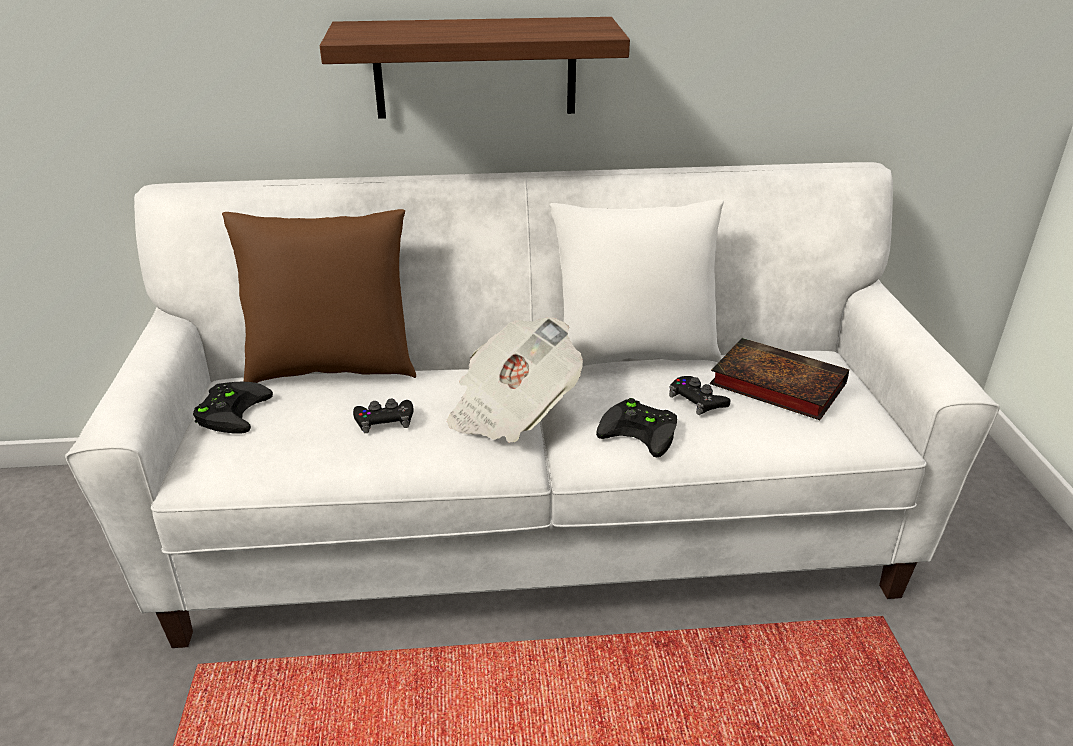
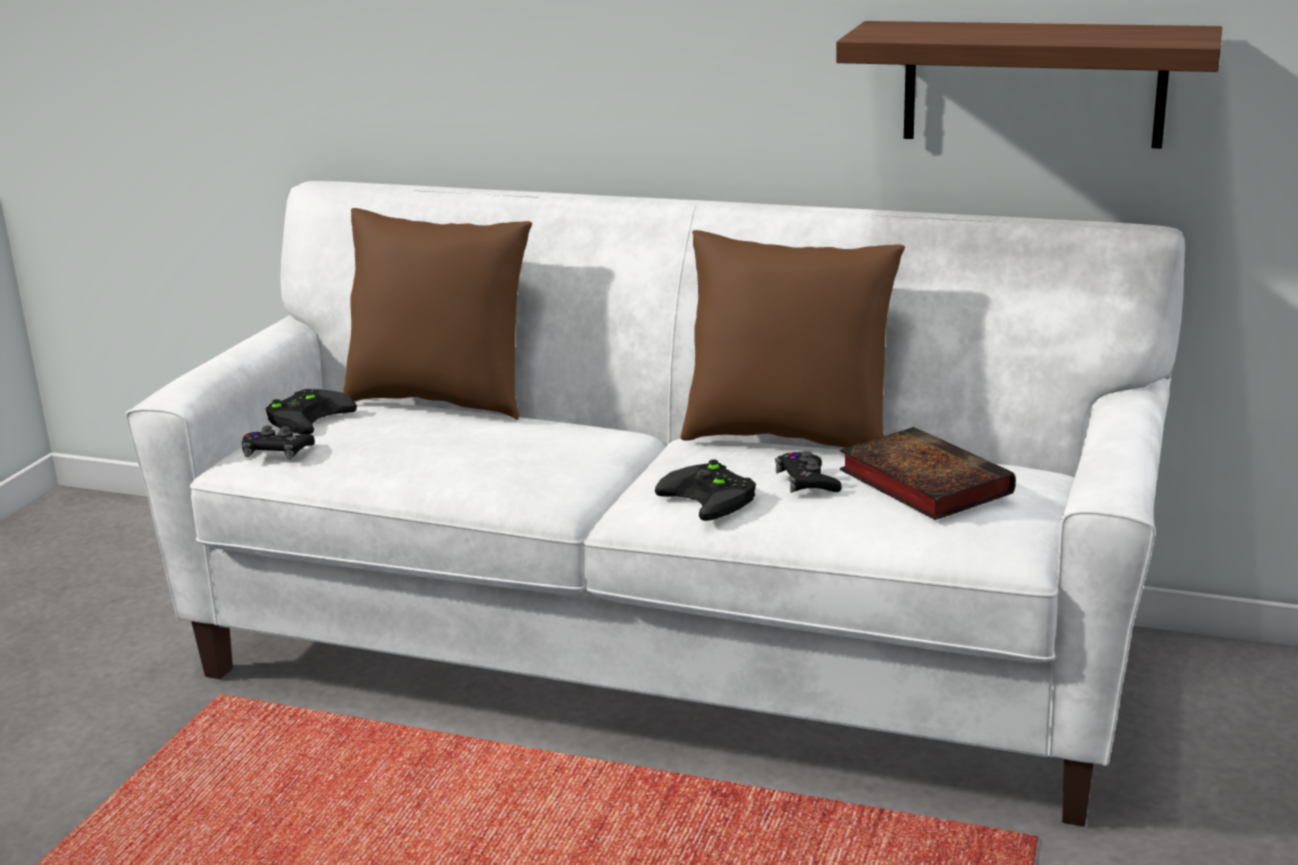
camera: 25 degrees right, 10 degrees down
(384, 420) = (446, 446): black game controller -> black game controller (277, 451)
(475, 68) = (651, 74): shelf -> shelf (1033, 83)
(512, 409) = (589, 458): newspaper -> none
(633, 355) = (788, 437): white pillow -> brown pillow

